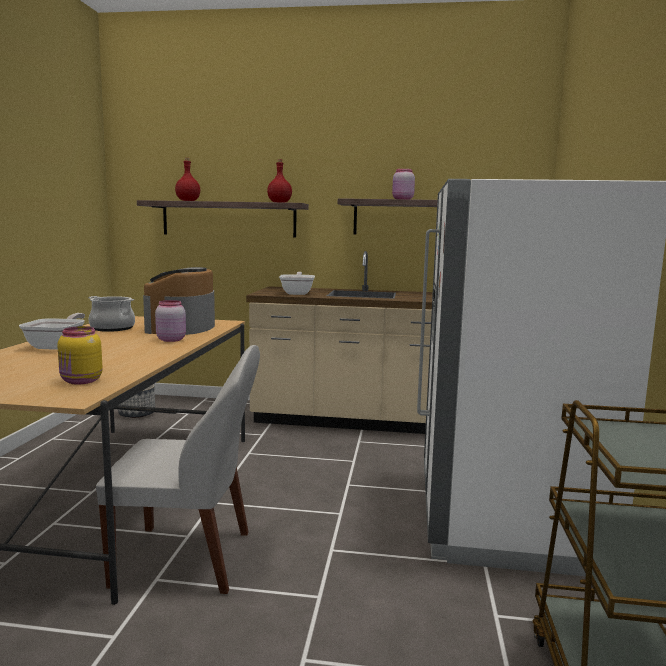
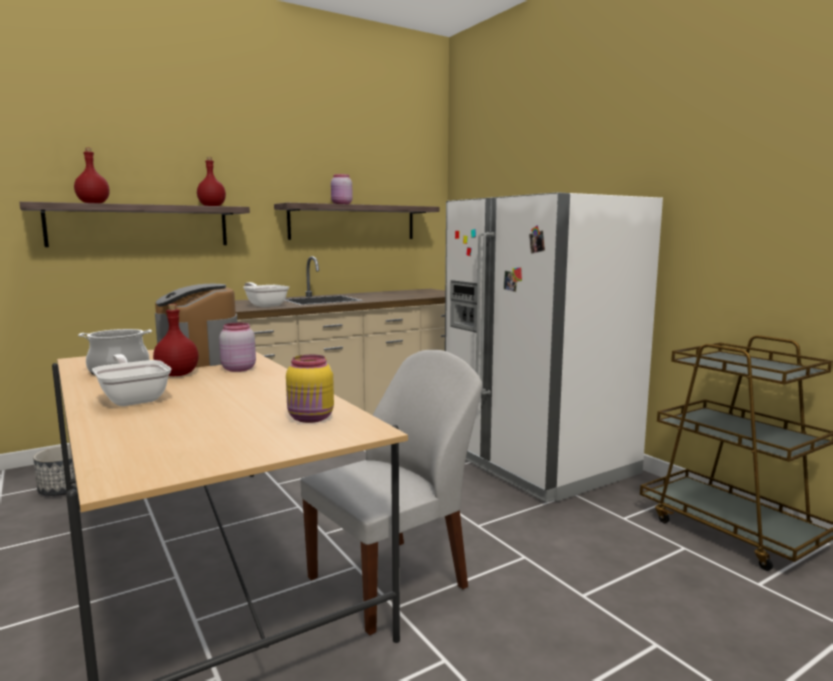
camera: 40 degrees left, 0 degrees up
(129, 336) = (177, 375): none -> red bottle

